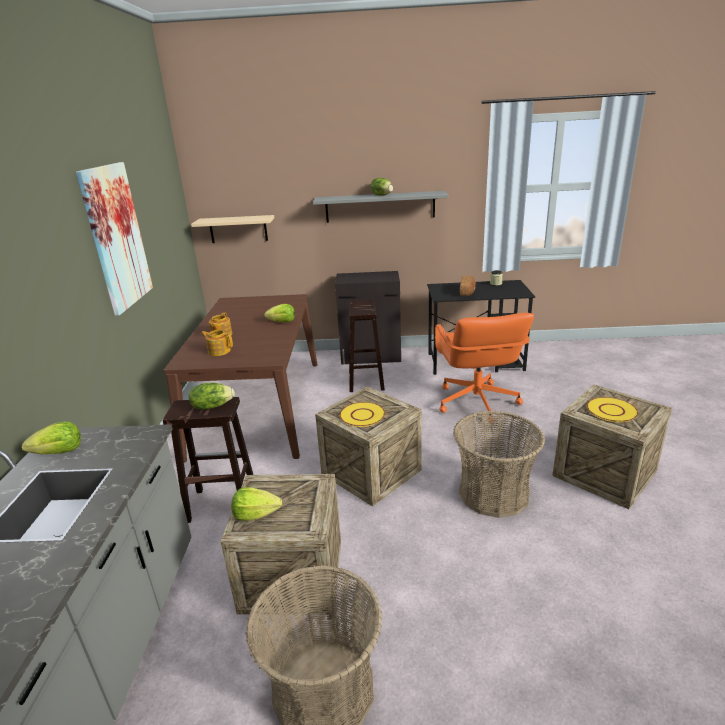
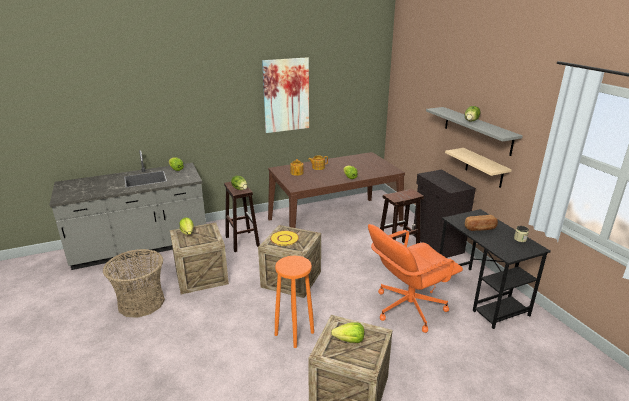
camera: 65 degrees right, 0 degrees up
(238, 229) = (405, 113): beige shelf -> beige shelf (484, 168)
(493, 493) = (294, 333): basket -> orange stool
(611, 410) = (349, 340): yellow plate -> lettuce

